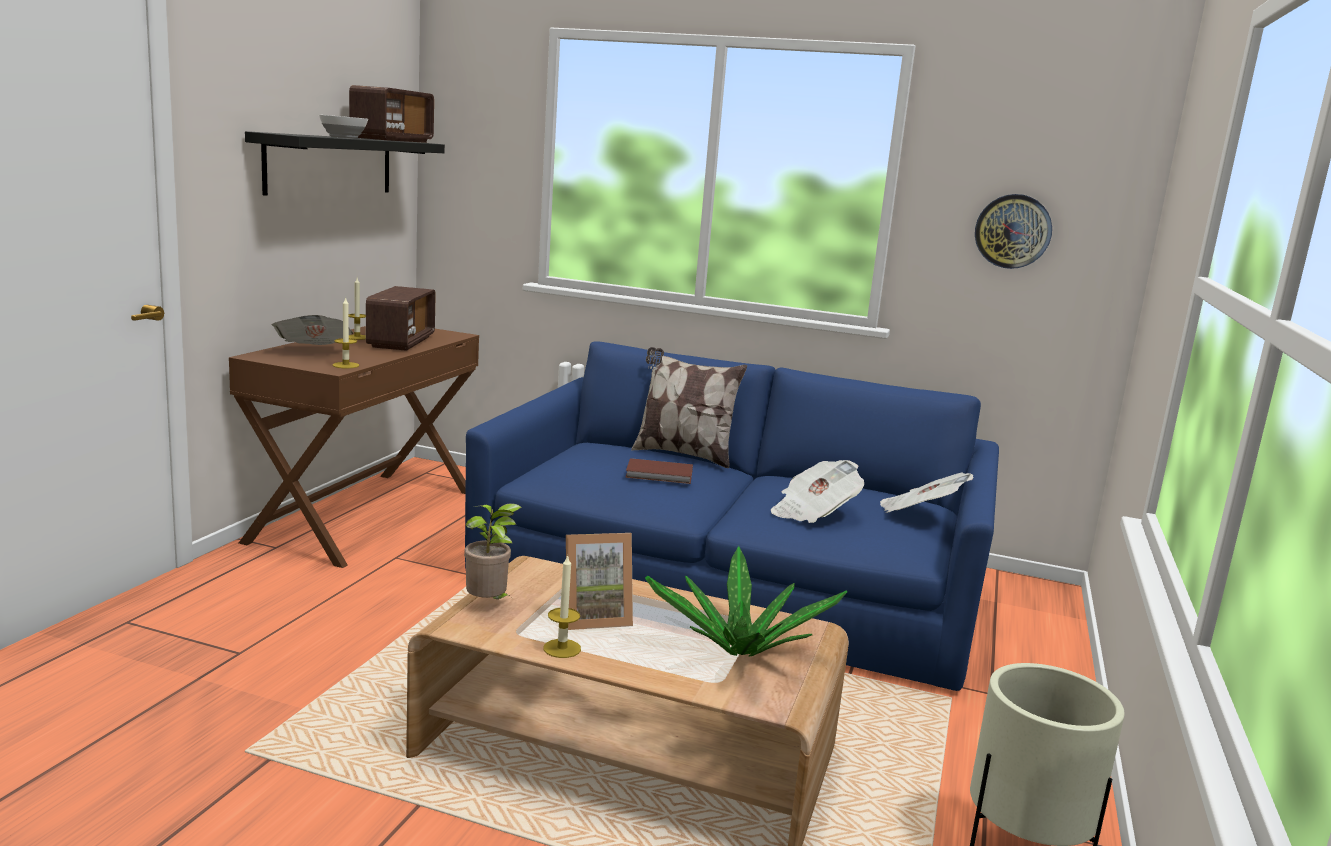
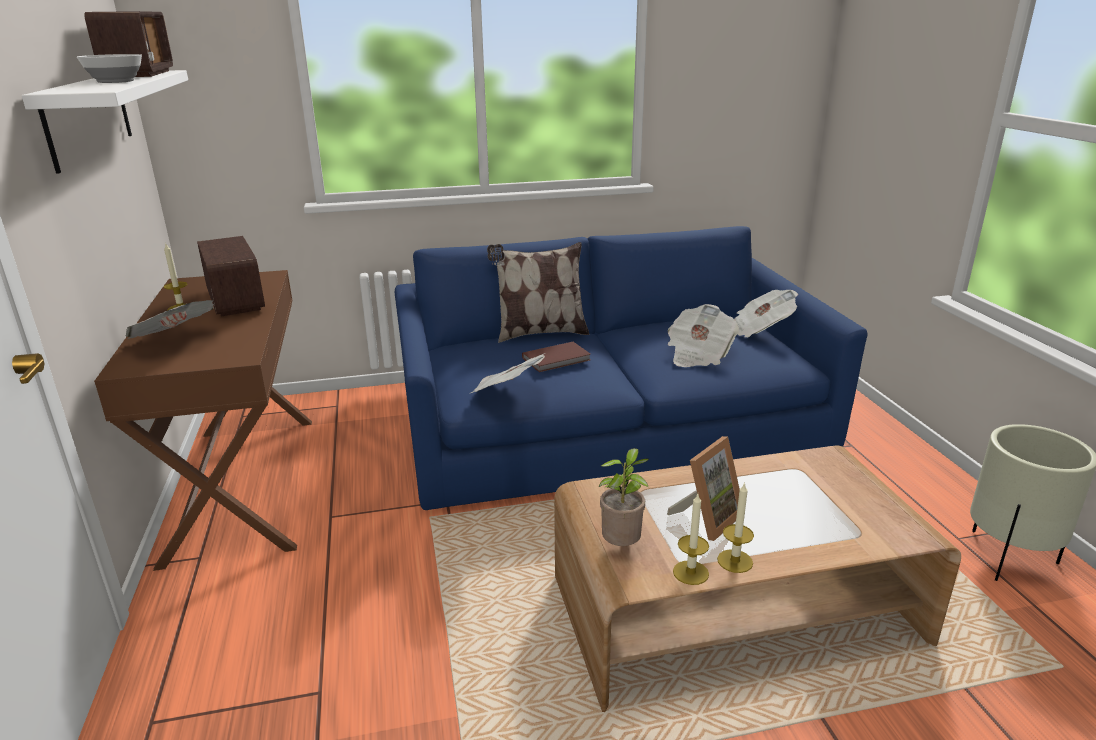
camera: 30 degrees left, 10 degrees up
(330, 165) = (89, 117): black shelf -> white shelf
(345, 365) = (241, 348): candle -> candle (690, 572)
(572, 482) = (508, 392): none -> newspaper
(739, 649) = (829, 498): potted plant -> none
(1013, 231) = (736, 86): wall clock -> none

